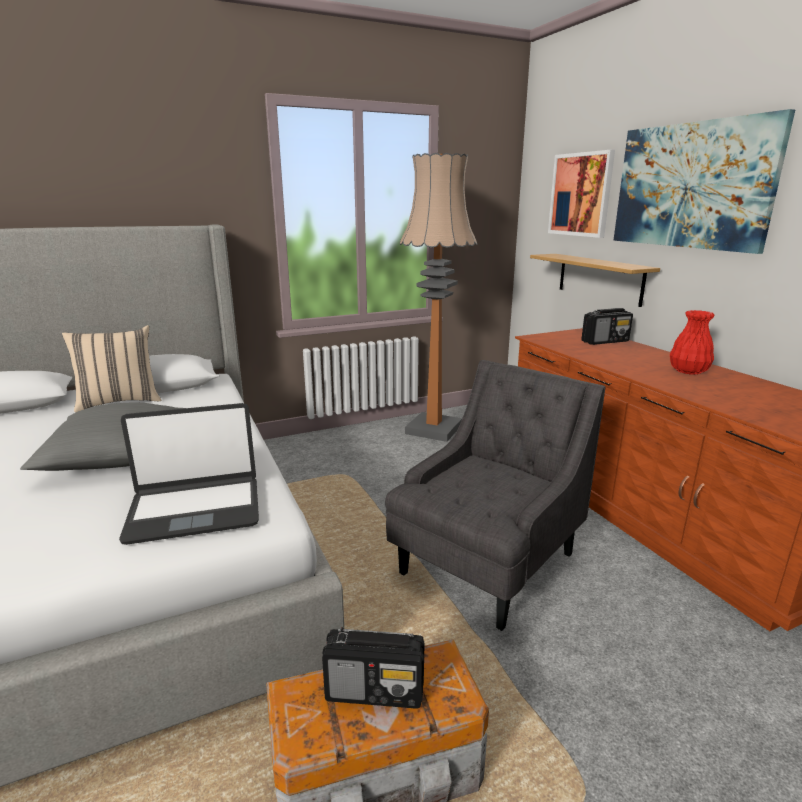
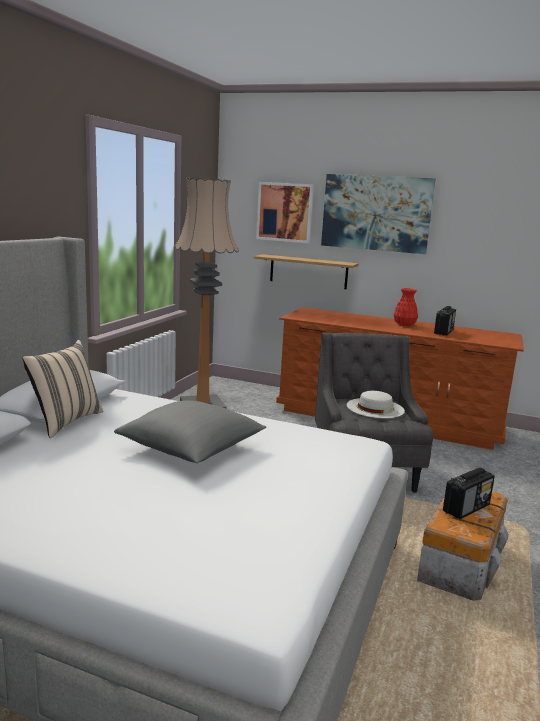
camera: 45 degrees left, 5 degrees down
(195, 510) = (324, 452): laptop -> none
(484, 482) = (375, 408): none -> white hat
(605, 341) = (333, 314): radio -> radio (443, 332)

